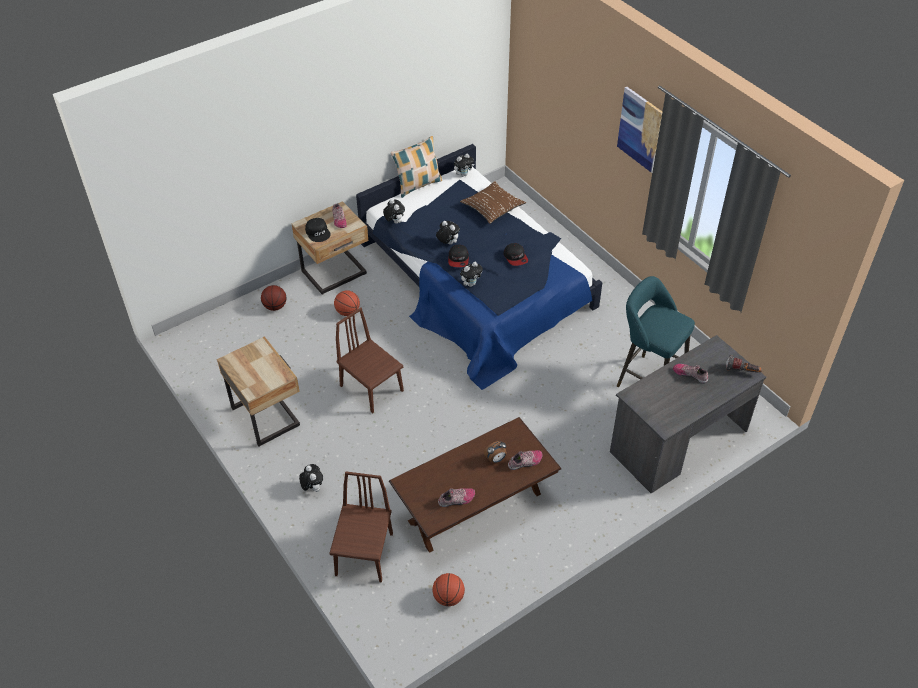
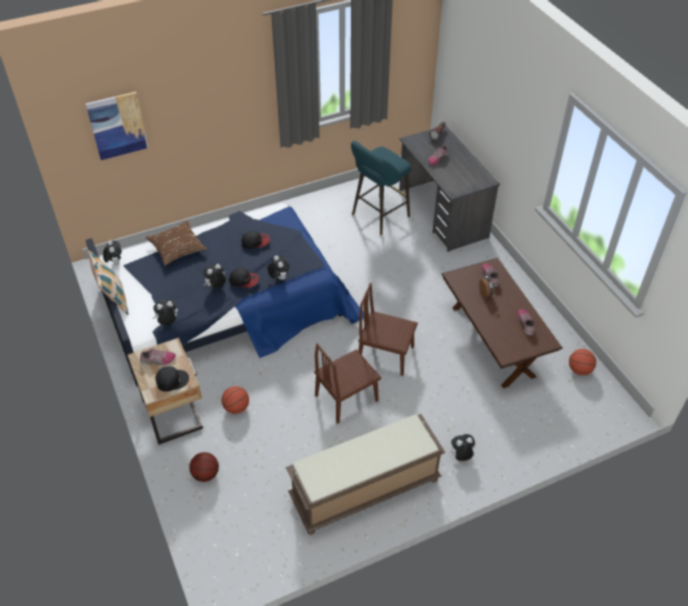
camera: 80 degrees left, 0 degrees up
(267, 416) = (364, 490): beige nightstand -> brown bench
(364, 554) = (536, 422): brown chair -> brown chair (386, 355)
(640, 129) = (240, 72): picture -> picture (117, 125)

